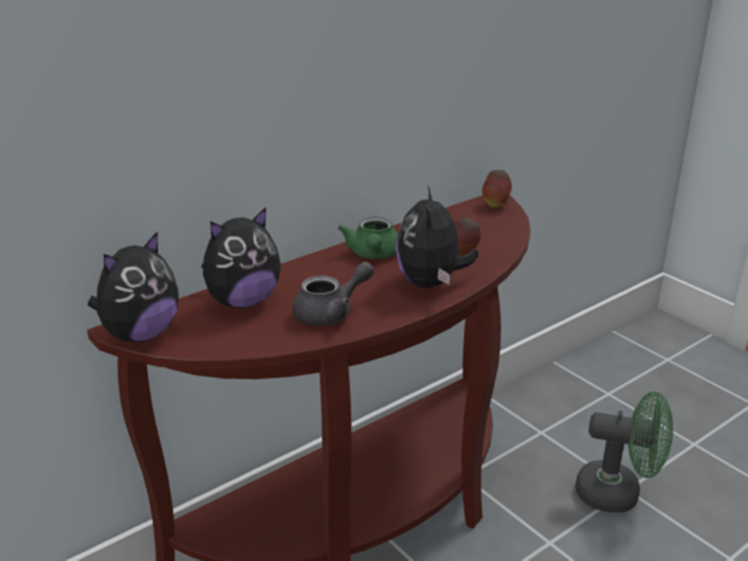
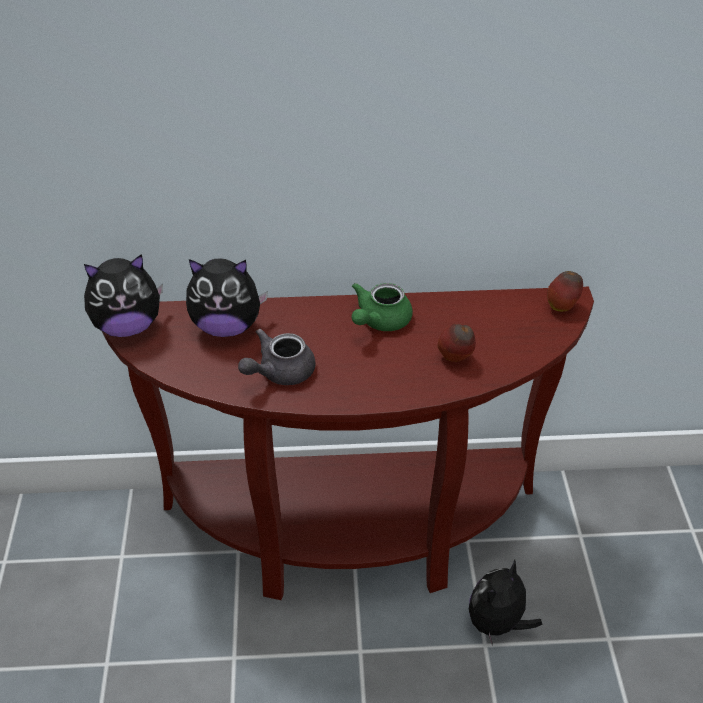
camera: 35 degrees right, 15 degrees up
(331, 313) = (279, 372): grey teapot -> grey teapot turned 135 degrees clockwise
(431, 283) = (393, 379): plush toy -> plush toy (497, 623)
(618, 494) = (595, 638): green fan -> none

